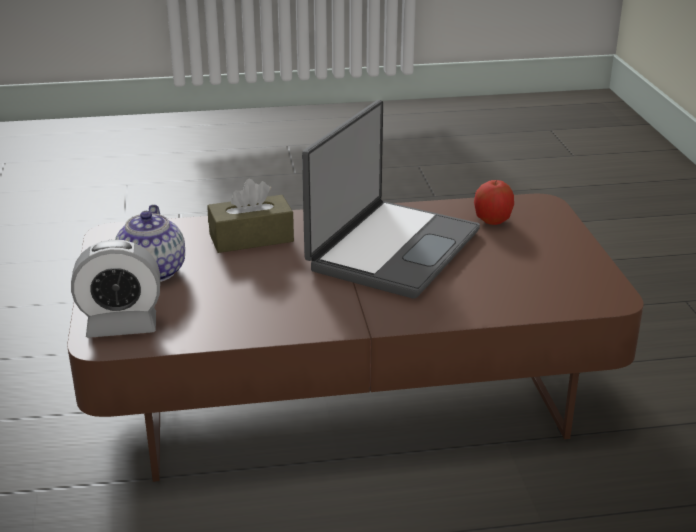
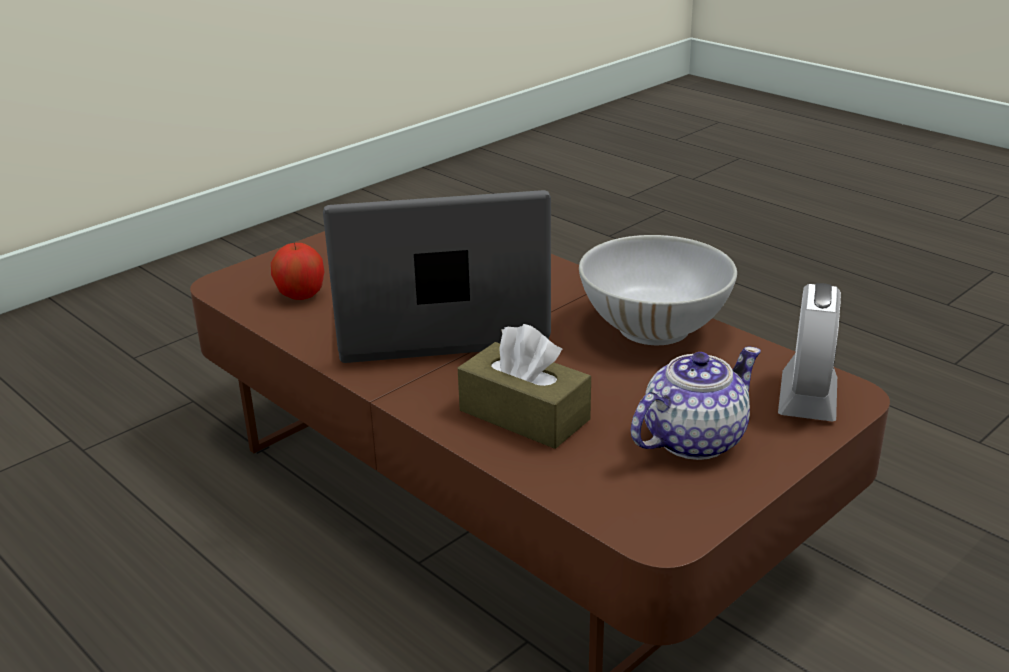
camera: 125 degrees left, 0 degrees up
(122, 326) = (807, 398): alarm clock -> alarm clock turned 60 degrees clockwise
(278, 317) = (654, 328): none -> white bowl

